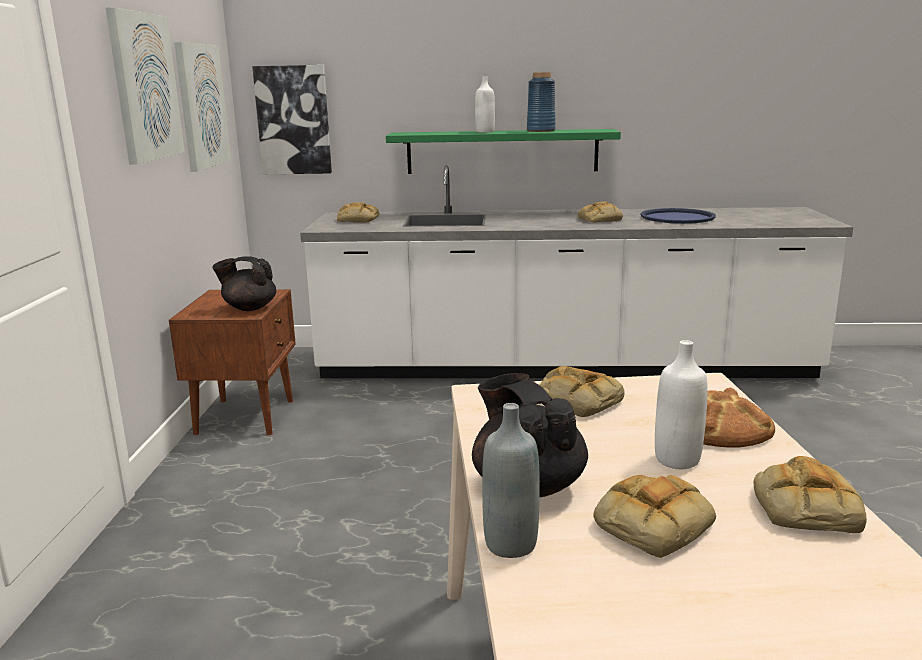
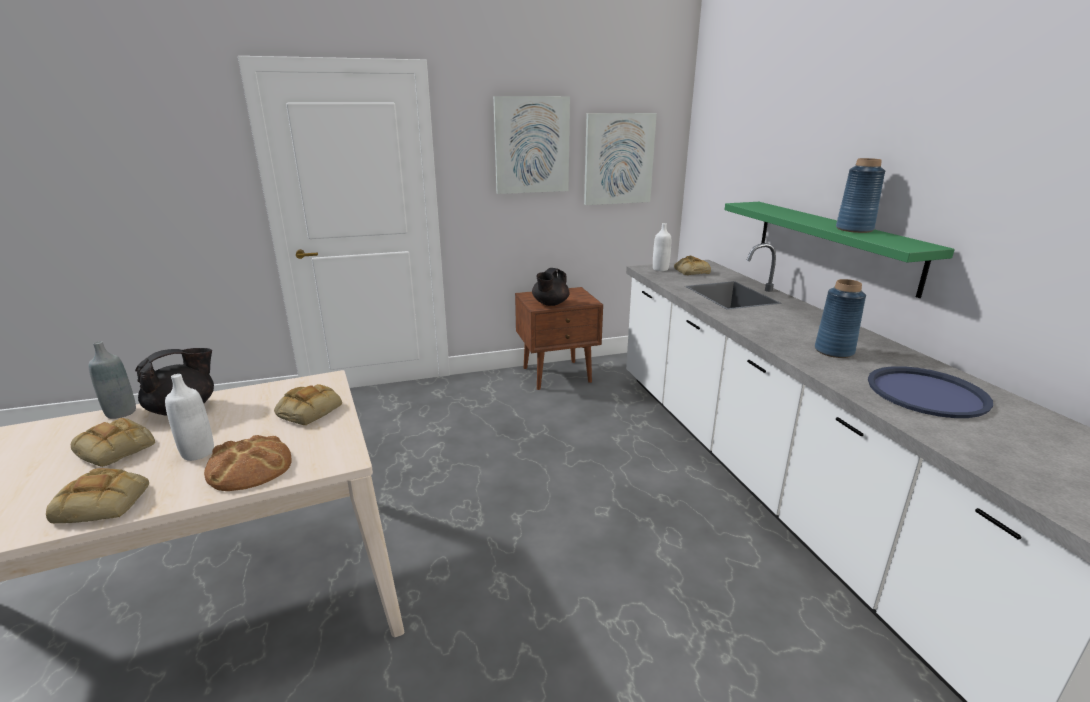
camera: 70 degrees right, 5 degrees up
(249, 308) = (550, 304): black teapot -> black teapot turned 135 degrees counterclockwise
(293, 120) = (709, 177): picture -> none
(485, 131) = (807, 217): white bottle -> white bottle (660, 269)
(599, 219) = (833, 351): bread -> blue vase

